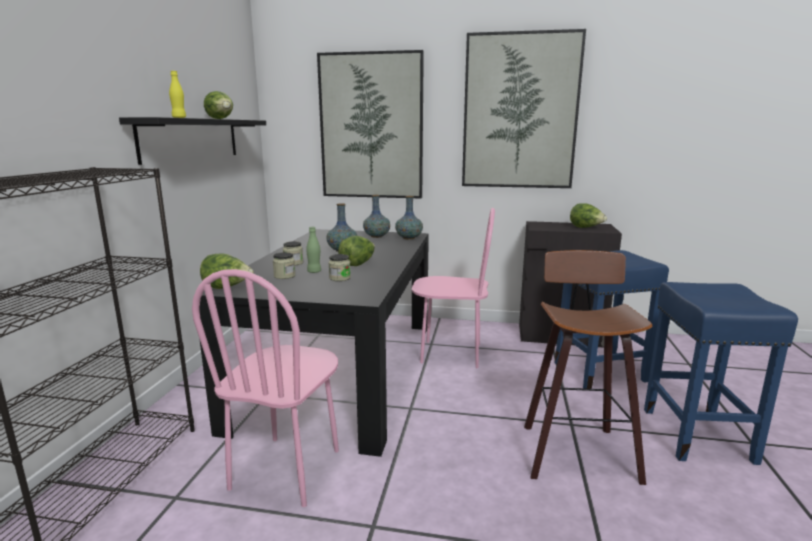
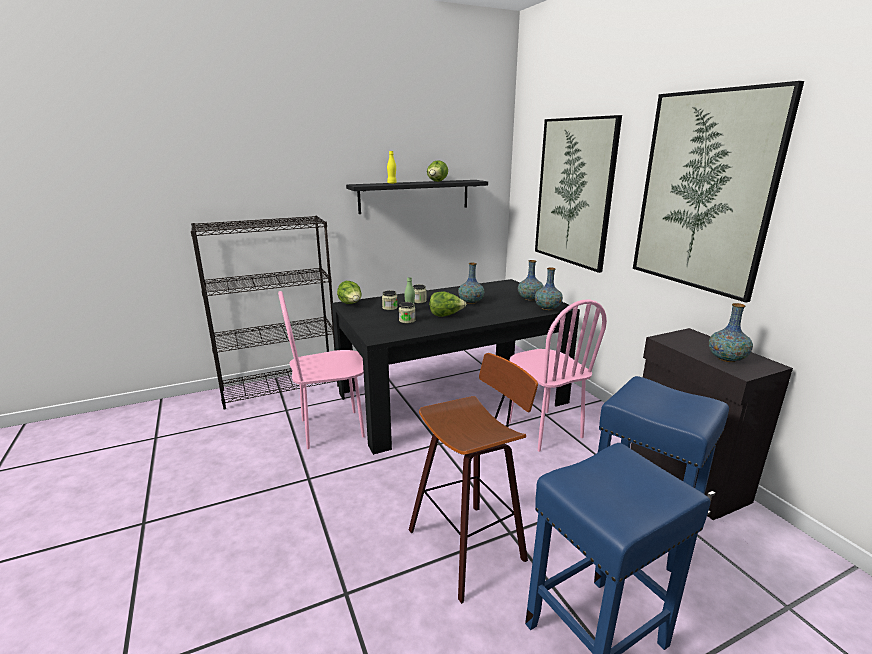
camera: 55 degrees right, 5 degrees up
(586, 228) = (726, 359): lettuce -> vase

